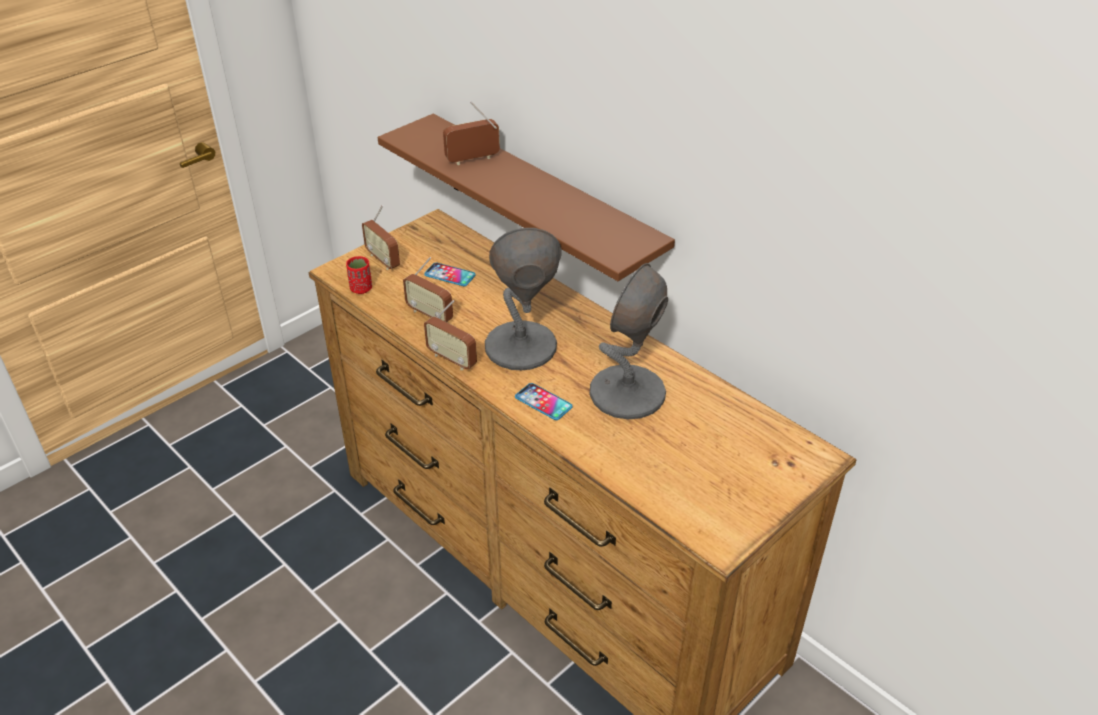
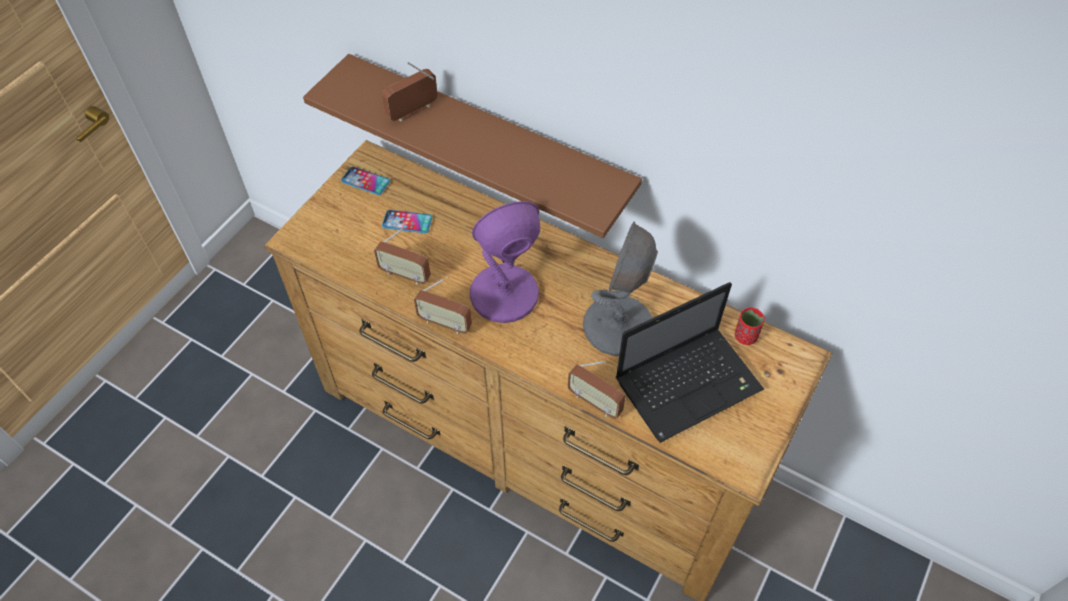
camera: 15 degrees left, 15 degrees up
(361, 289) = (326, 257): red cup -> red cup (745, 336)
(383, 260) = (335, 217): radio -> radio (595, 402)
(520, 347) = (503, 294): grey table lamp -> purple table lamp
(543, 402) = (546, 354): phone -> phone (365, 181)
(686, 455) = (690, 383): none -> laptop

